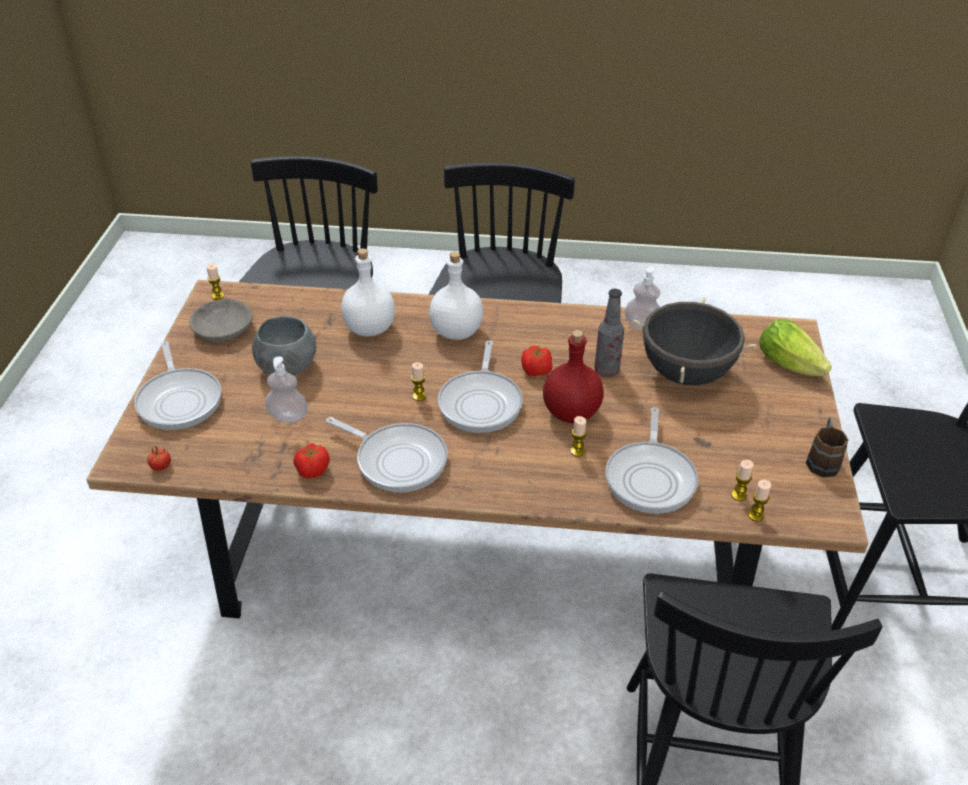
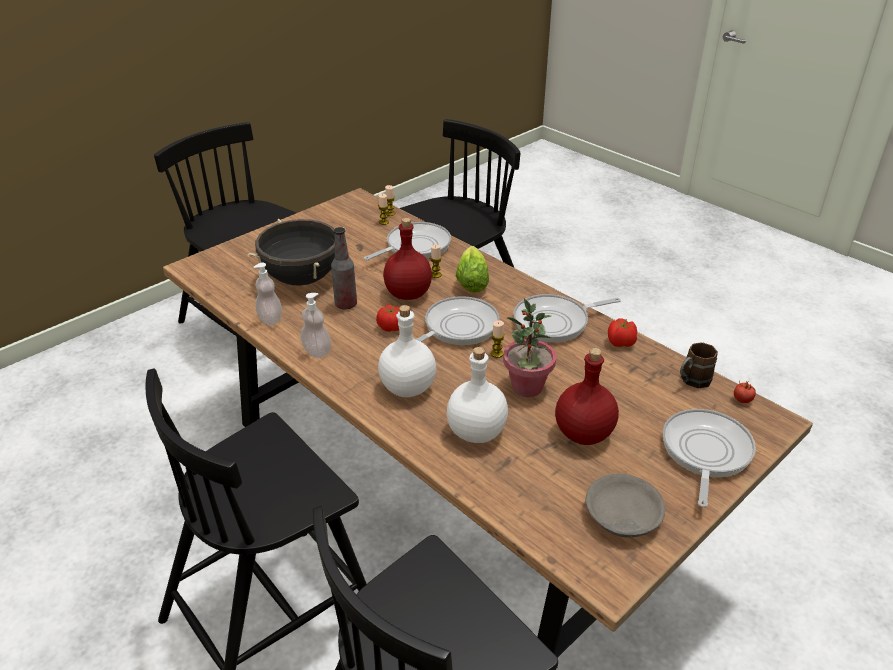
camera: 140 degrees left, 5 degrees down
(218, 296) = (604, 570): candle -> none
(287, 367) = (584, 433): grey bowl -> red bottle
(288, 416) = (613, 389): soap dispenser -> soap dispenser (317, 351)
(364, 380) = (527, 387): none -> potted plant
(397, 460) = (555, 322): frying pan -> frying pan turned 90 degrees counterclockwise
(792, 365) = (236, 252): lettuce -> lettuce (472, 280)
(822, 459) = (316, 214): brown mug -> brown mug (691, 381)

